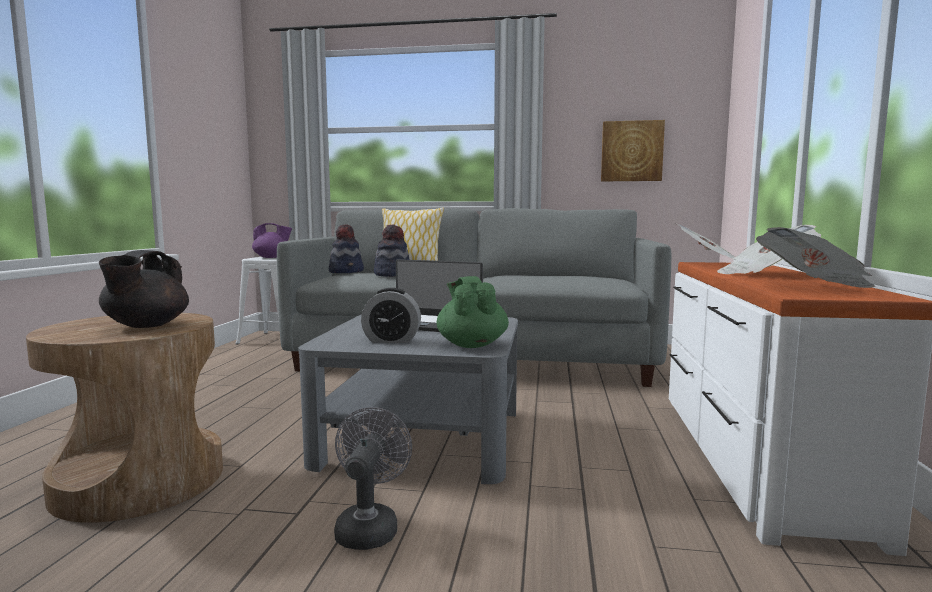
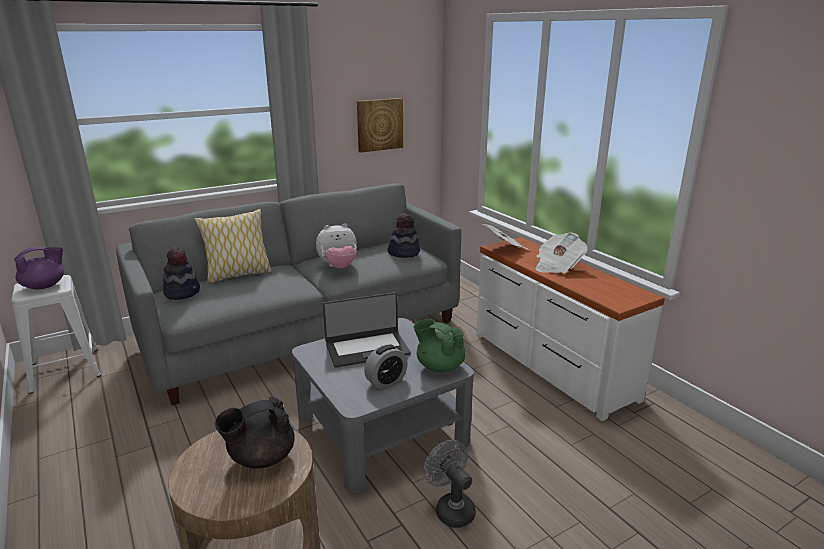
camera: 40 degrees left, 15 degrees up
(146, 325) = (261, 458): black teapot -> black teapot turned 90 degrees clockwise
(392, 274) = (243, 288): hat -> hat (404, 252)
(504, 277) = (338, 267): none -> plush toy
(814, 288) = (608, 290): newspaper -> none

